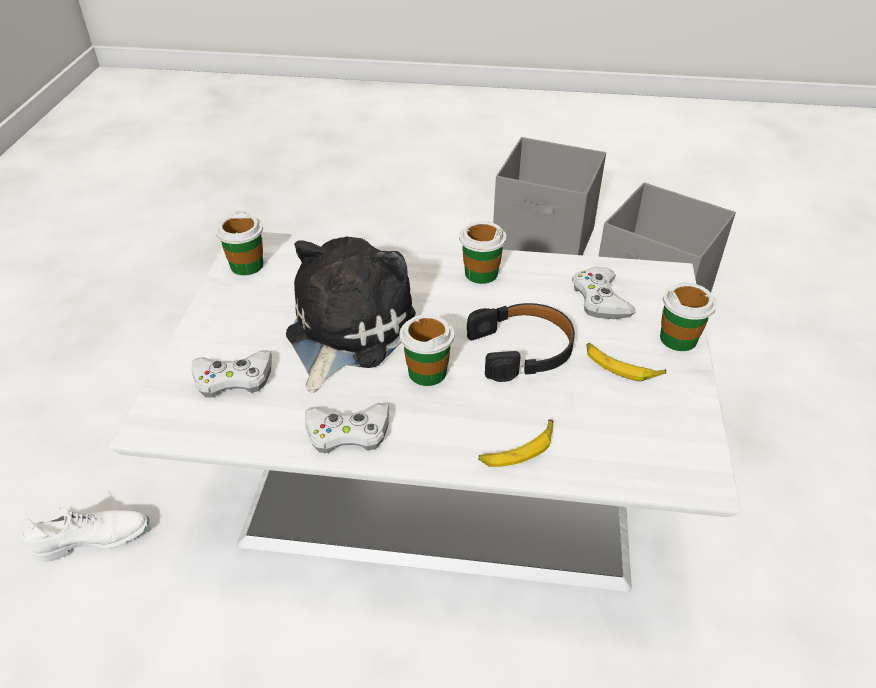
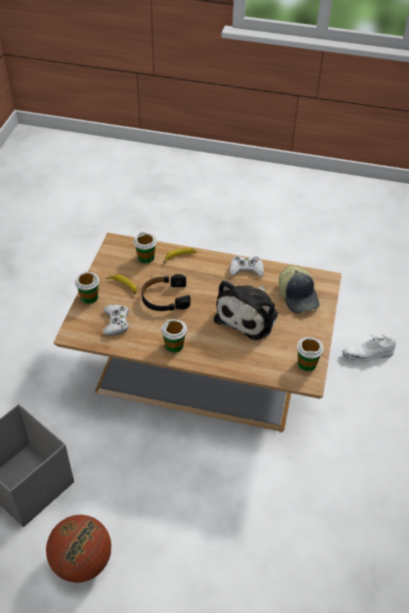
camera: 175 degrees left, 5 degrees up
(233, 379) = (298, 296): white game controller -> cap
(427, 372) = (211, 291): cup -> cup (146, 257)
(434, 477) = (204, 368): white coffee table -> brown coffee table
(544, 243) = (82, 561): grey storage box -> basketball

